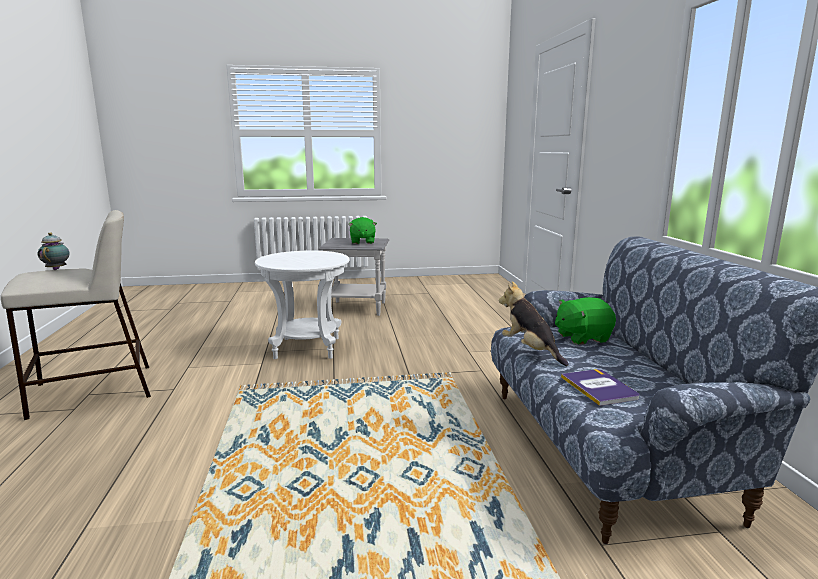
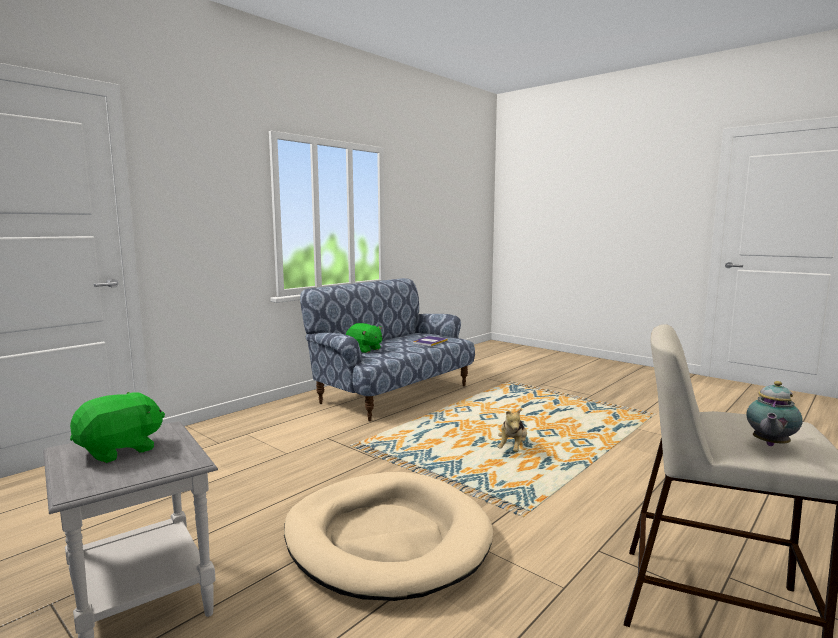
camera: 130 degrees left, 5 degrees down
(307, 348) = (386, 539): white side table -> beige dog bed
(530, 351) = (405, 353): plush toy -> plush toy (512, 448)

